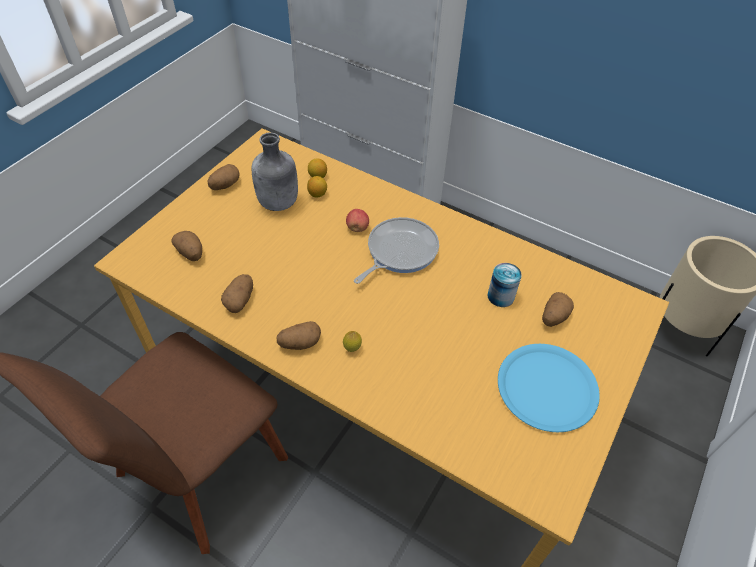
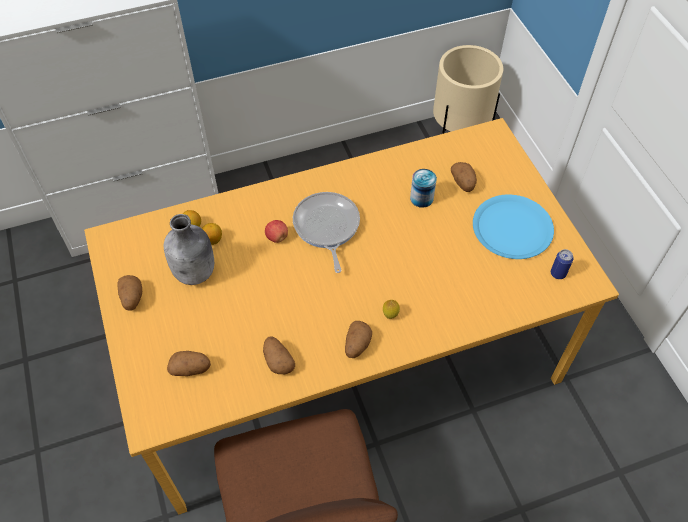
camera: 50 degrees left, 5 degrees up
(535, 462) = (558, 273): none -> can

